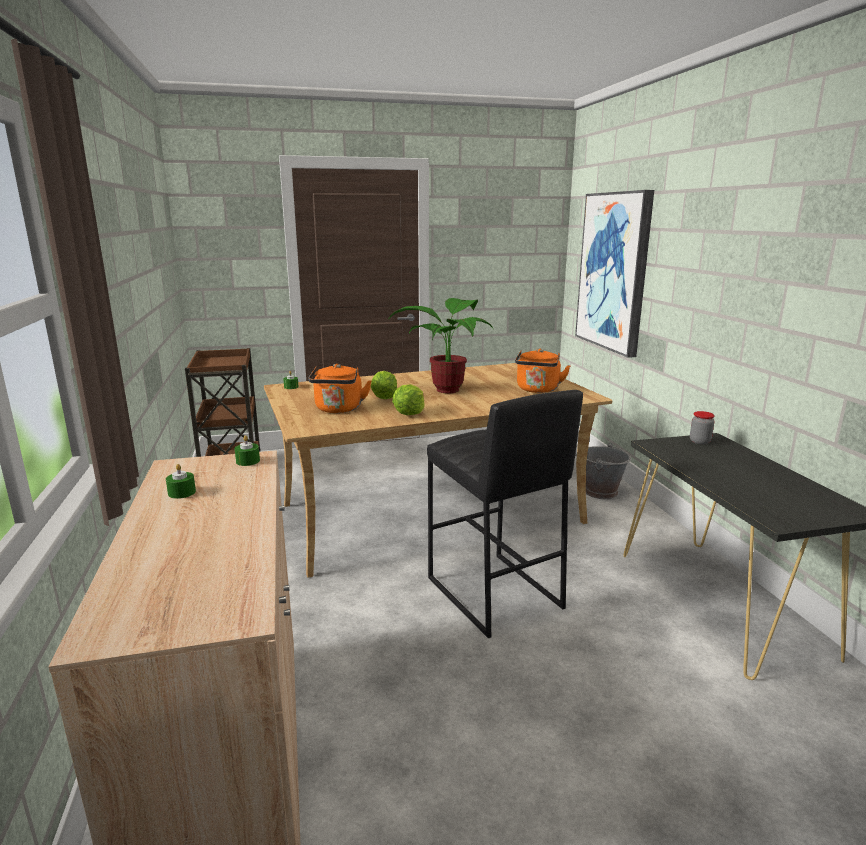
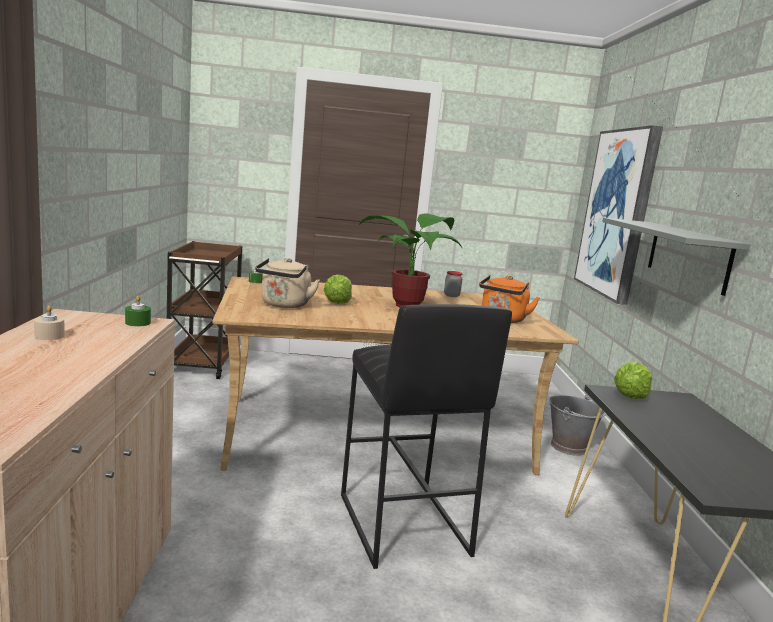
camera: 10 degrees right, 5 degrees down
(182, 492) = (49, 336): green candle -> beige candle
(338, 410) = (284, 305): orange kettle -> beige kettle
(409, 413) = (351, 318): lettuce -> lettuce (630, 396)
(696, 310) = (688, 255): none -> grey shelf
(699, 441) = (665, 398): jar -> jar (451, 295)

